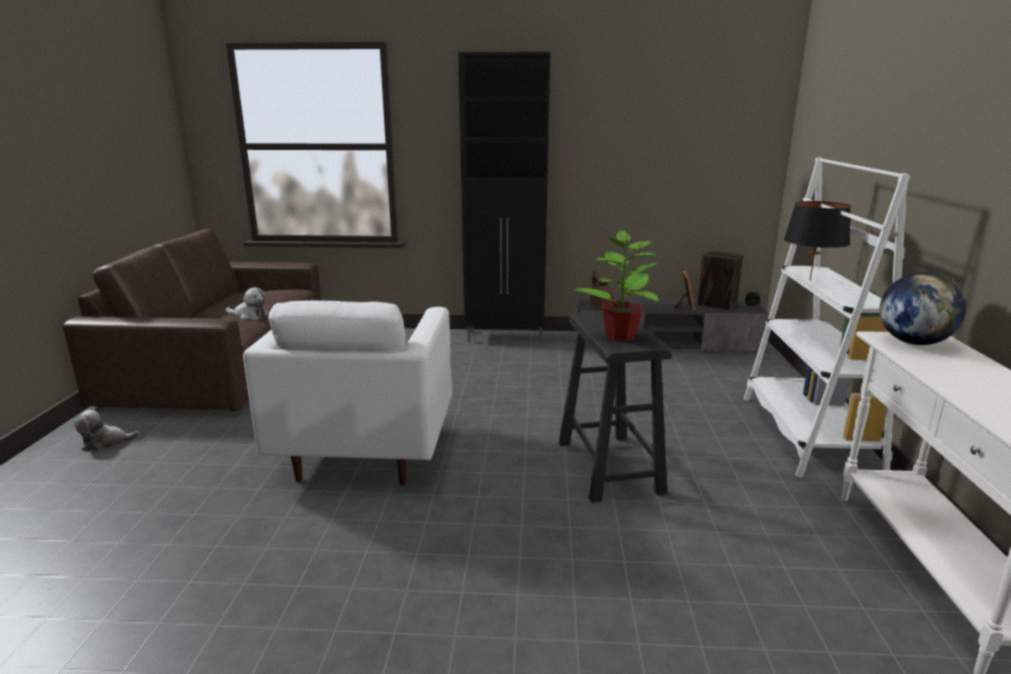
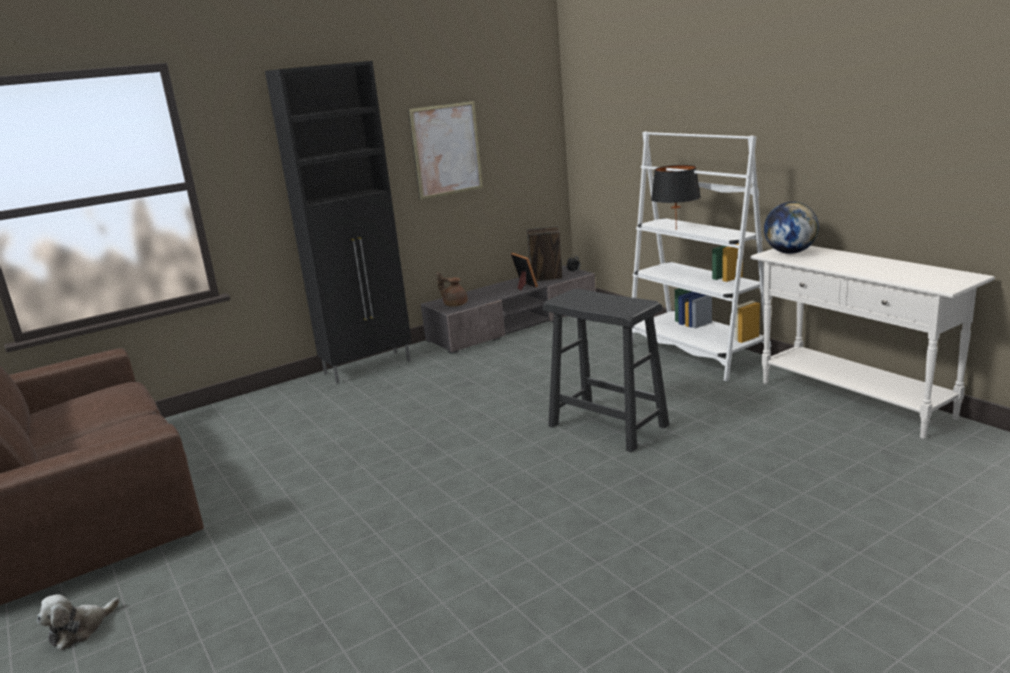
camera: 35 degrees left, 0 degrees up
(249, 316) = (128, 425): plush toy -> none
(365, 451) = (400, 502): white armchair -> none
(619, 336) = (613, 305): potted plant -> none
(635, 153) = (446, 150): none -> picture

